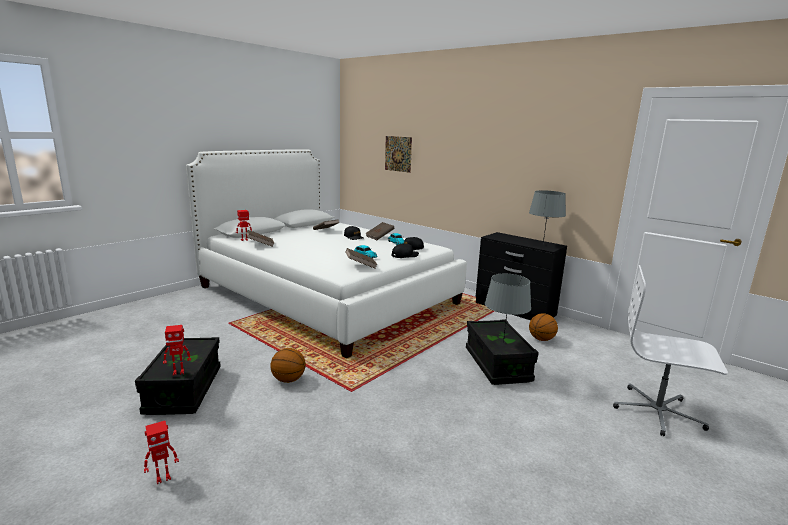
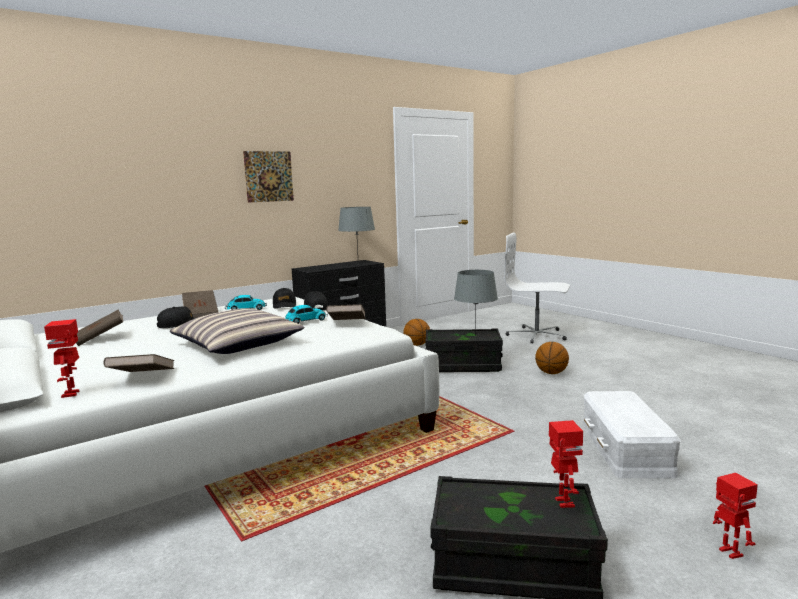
camera: 75 degrees left, 5 degrees down
(288, 380) = (484, 470): basketball -> basketball (551, 373)
(312, 250) = (238, 344): none -> pillow
(325, 450) = (626, 448): none -> white storage box
(398, 154) = (94, 189): picture -> picture (269, 176)
(657, 412) = (537, 335): white office chair -> white office chair turned 75 degrees clockwise

